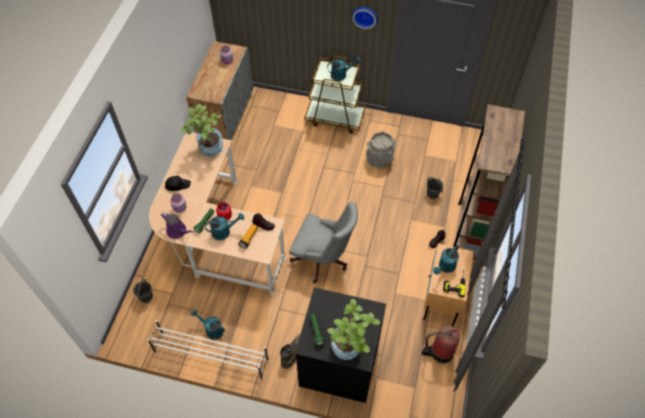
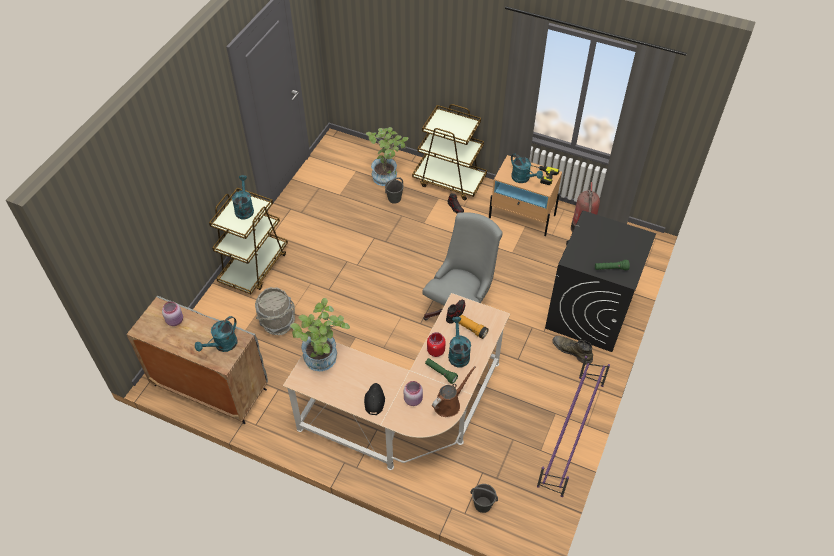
camera: 80 degrees left, 5 degrees down
(178, 231) = (449, 403): purple watering can -> brown watering can
(211, 329) = (537, 431): turquoise watering can -> turquoise watering can (222, 345)
(211, 355) = (570, 434): white shoe rack -> purple shoe rack
(350, 349) = (632, 245): potted plant -> potted plant (387, 175)
(365, 16) = (218, 129): wall clock -> none
(379, 159) = (334, 235): grey bucket -> grey bucket (277, 323)
(468, 232) = (449, 180): brown bookcase -> brown cart

